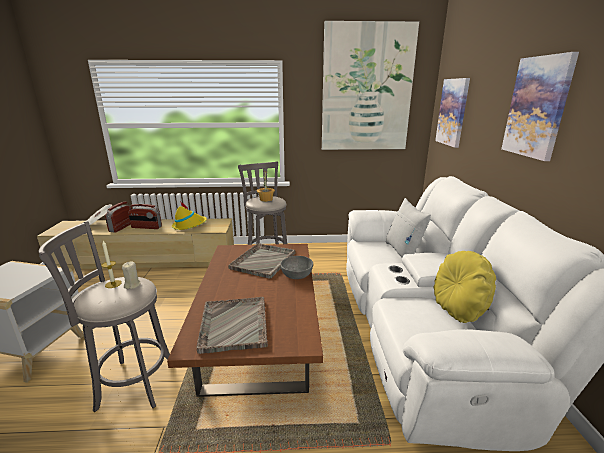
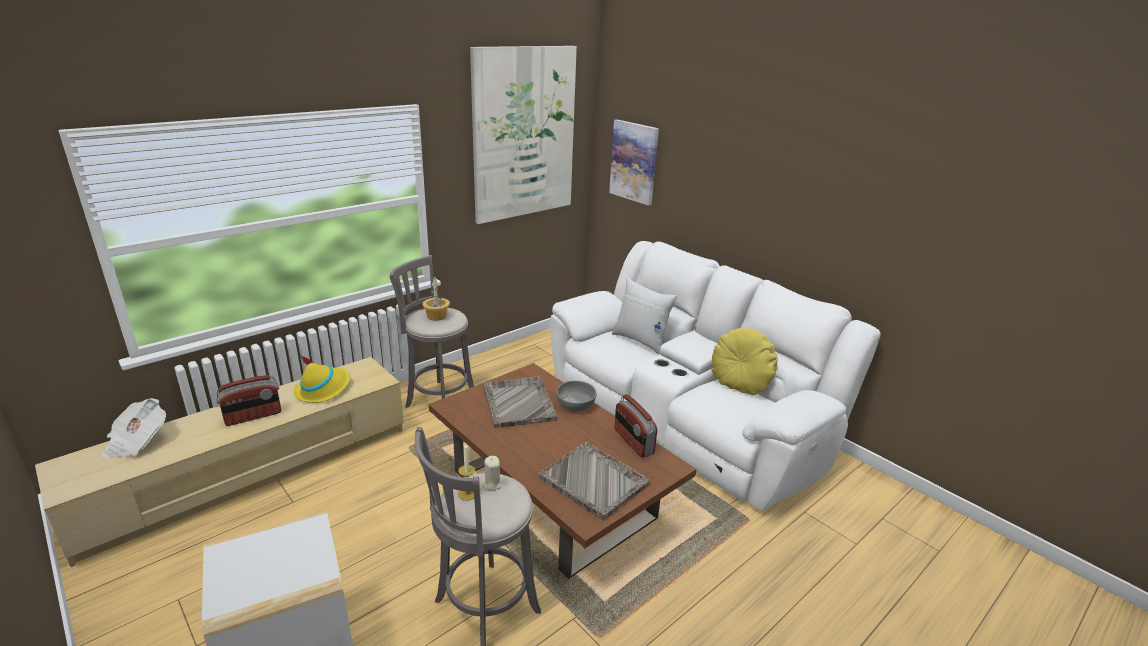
camera: 40 degrees left, 5 degrees up
(121, 227) = (204, 432): radio -> radio (633, 442)
(537, 107) = (759, 180): picture -> none

